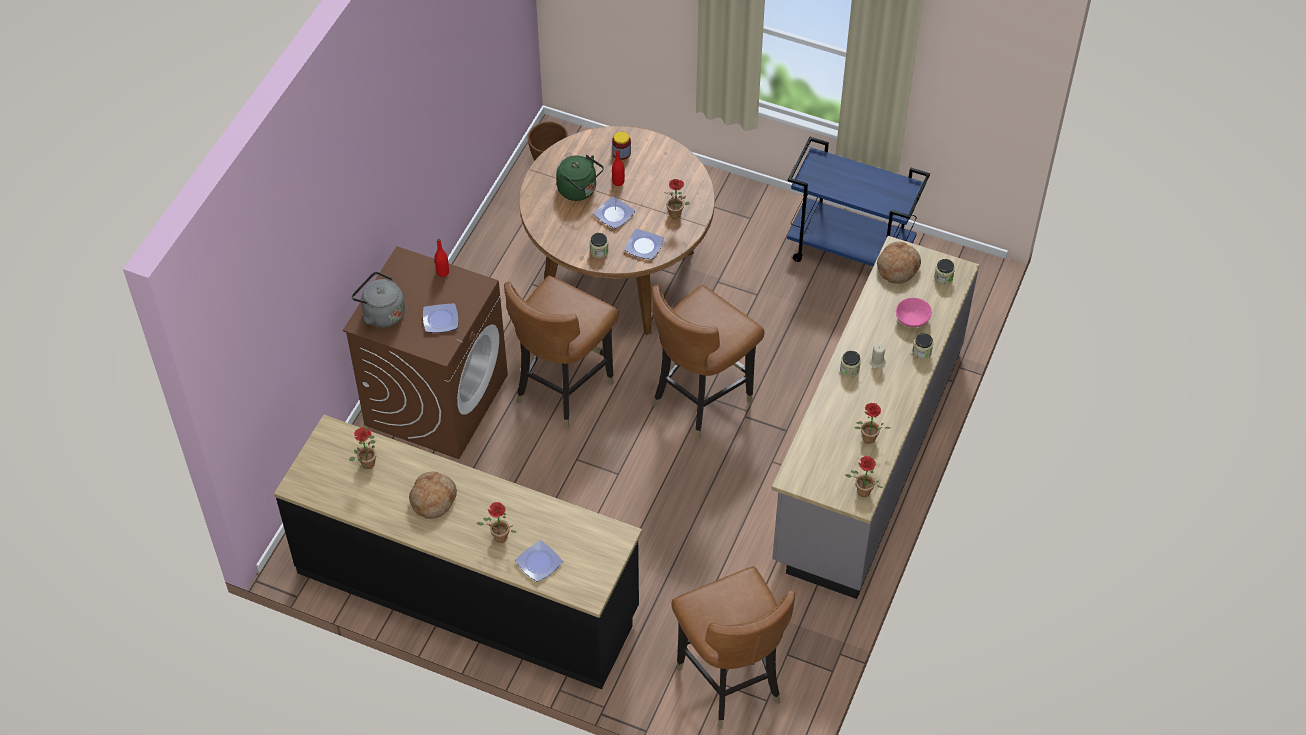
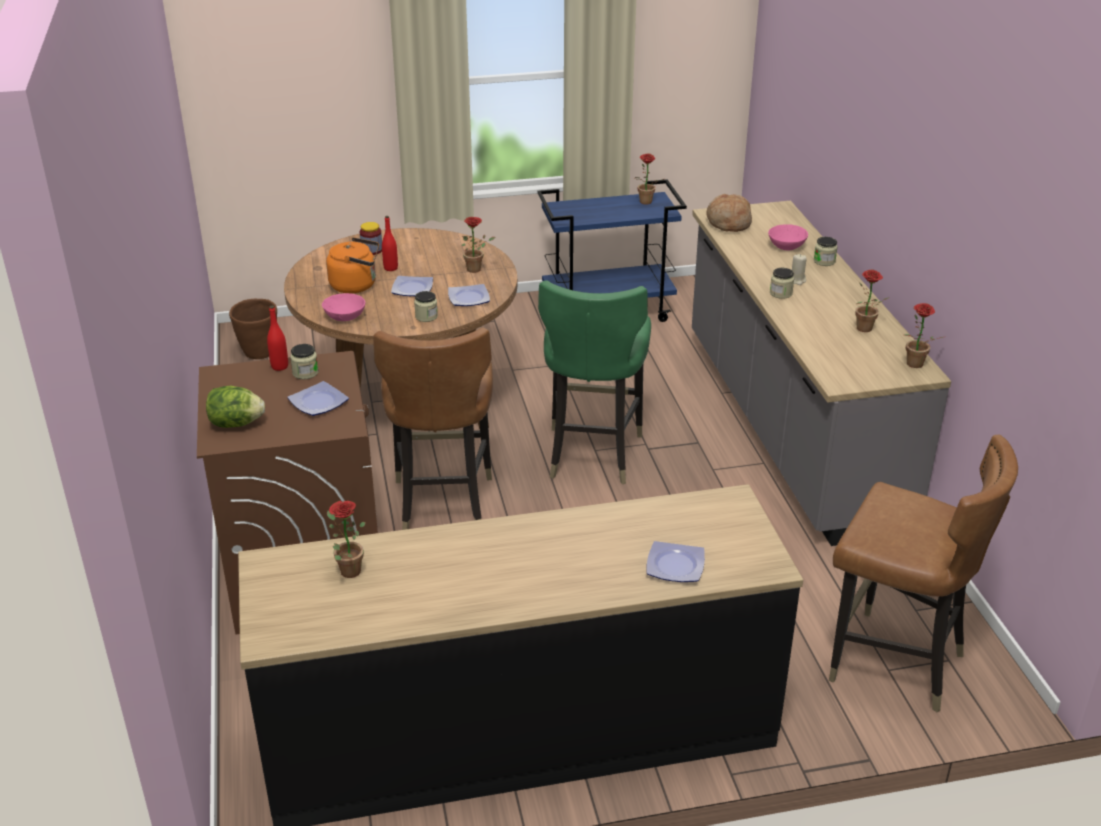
camera: 35 degrees left, 20 degrees down
(381, 313) = (236, 424): grey kettle -> lettuce
(433, 498) = (474, 567): bread -> none
(498, 539) = (599, 567): potted plant -> potted plant (645, 203)
(545, 222) = (344, 316): none -> pink bowl
(579, 190) = (356, 285): green kettle -> orange kettle
(701, 399) = (592, 454): brown chair -> green chair
(943, 277) = (774, 216): jar -> jar (305, 373)

